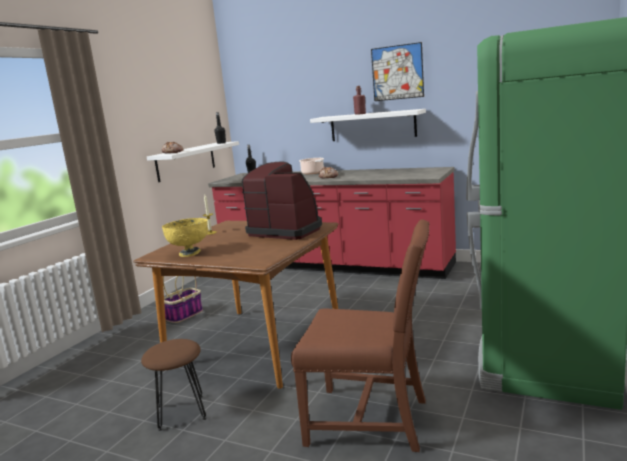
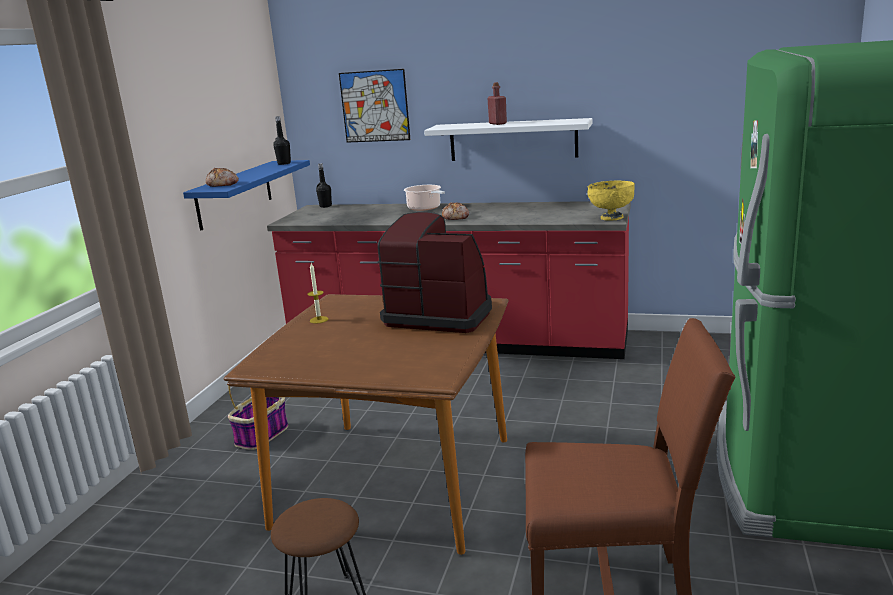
camera: 10 degrees left, 5 degrees up
(186, 161) = (235, 194): white shelf -> blue shelf
(189, 253) = (312, 362): yellow bowl -> yellow bowl (611, 218)
(397, 72) = (552, 64): picture -> picture (375, 106)

